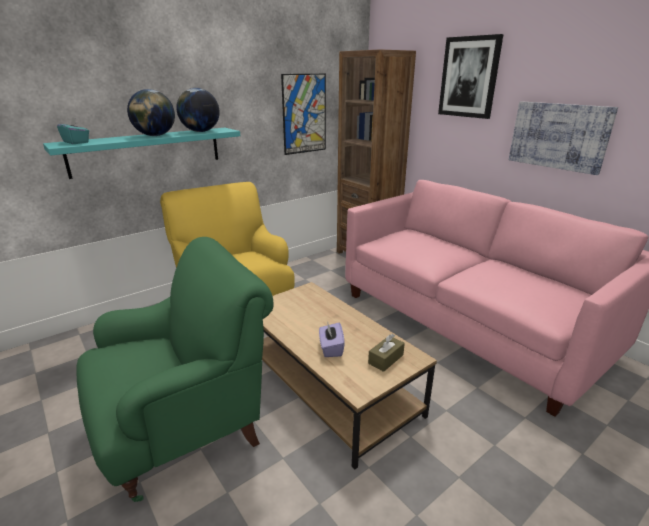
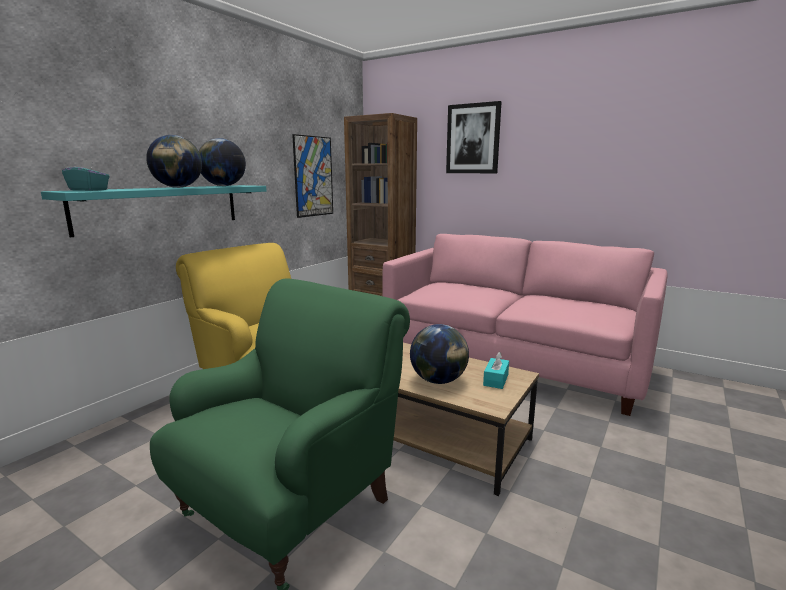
camera: 20 degrees left, 10 degrees down
(331, 348) = (438, 381): purple tissue box -> globe
(386, 359) = (496, 380): brown tissue box -> turquoise tissue box
(558, 136) = (561, 182): picture -> none

